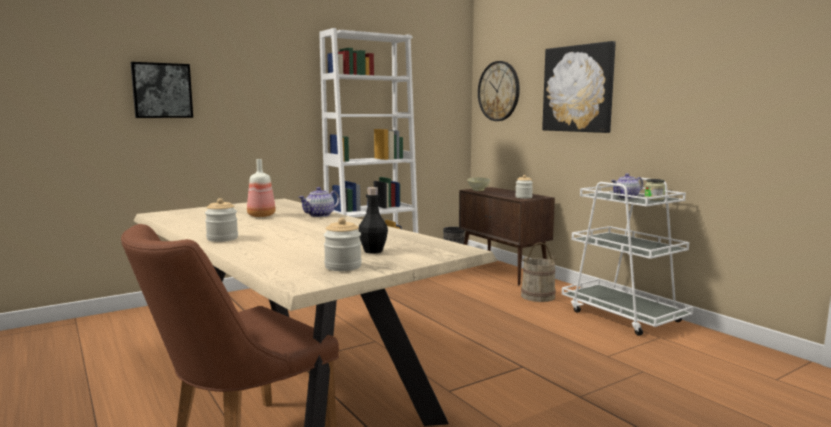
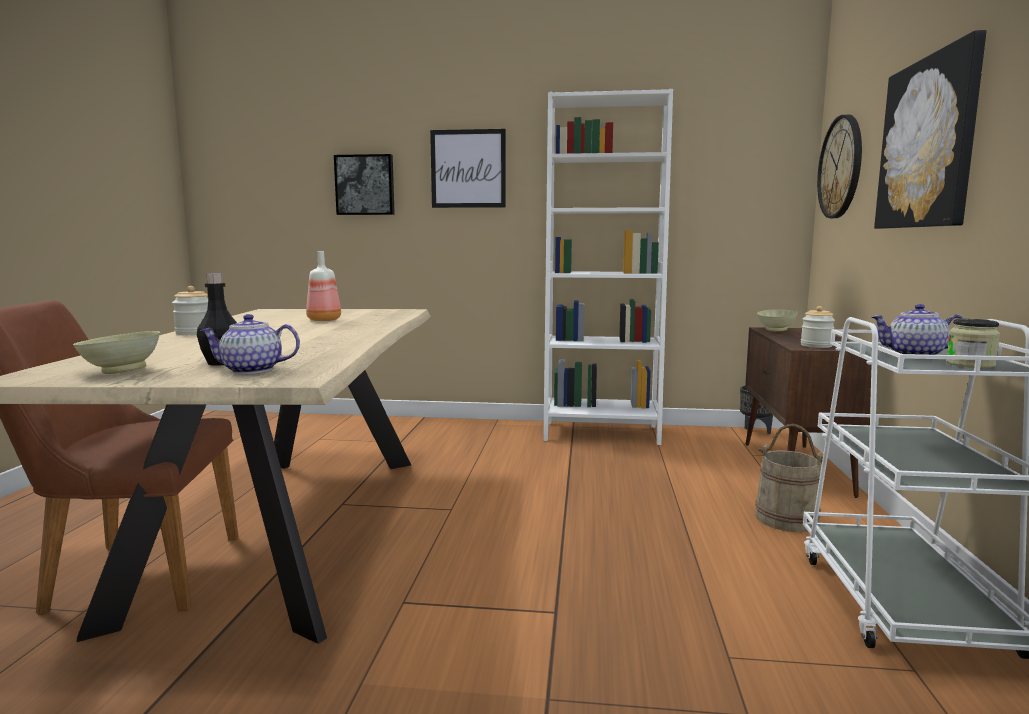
camera: 40 degrees right, 0 degrees up
(256, 80) = (468, 169): none -> picture
(319, 215) = (370, 325): teapot -> teapot (251, 370)
(343, 266) = (121, 371): jar -> beige bowl

